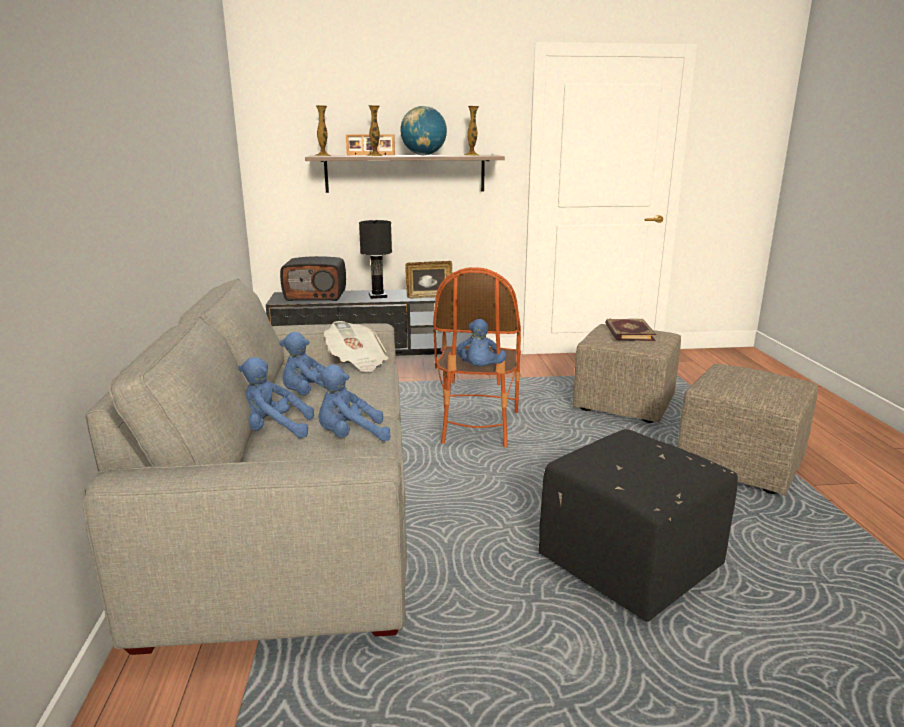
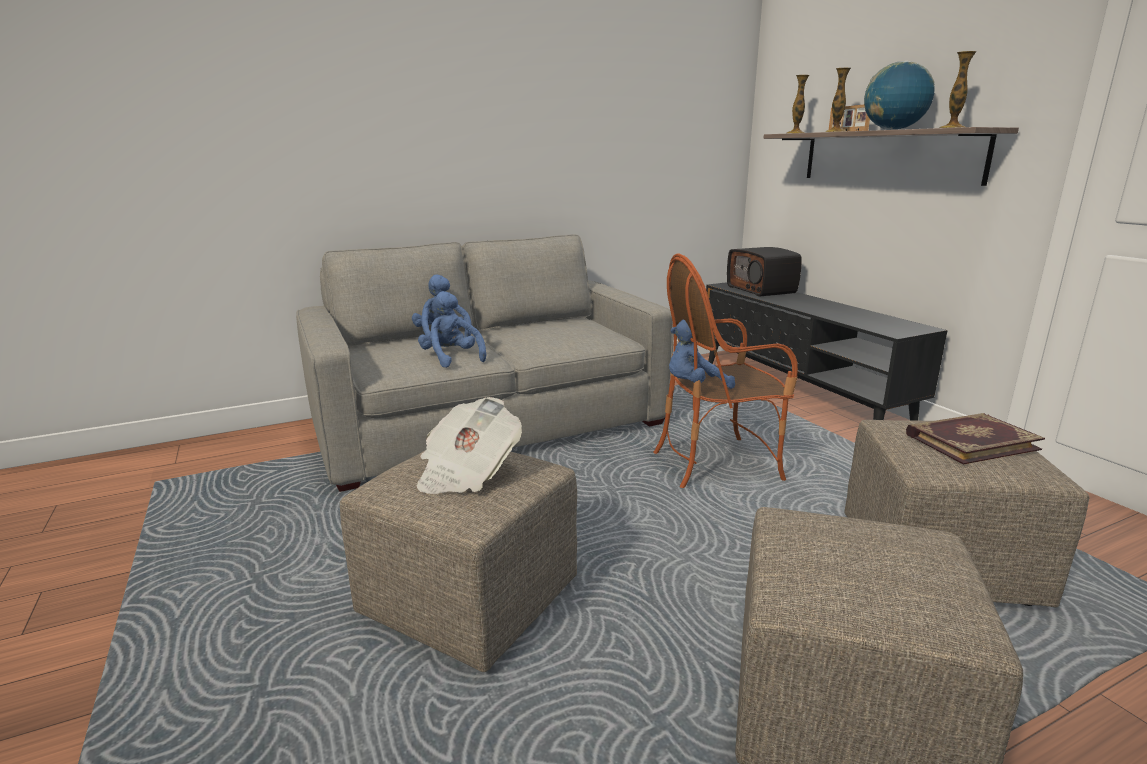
camera: 70 degrees right, 0 degrees up
(311, 396) = (514, 334): blue plush toy -> none
(357, 362) = (607, 332): newspaper -> newspaper (467, 472)
(377, 296) = (805, 304): black table lamp -> none
(429, 297) = (848, 318): picture frame -> none
(629, 566) = (467, 601): black ottoman -> beige ottoman

